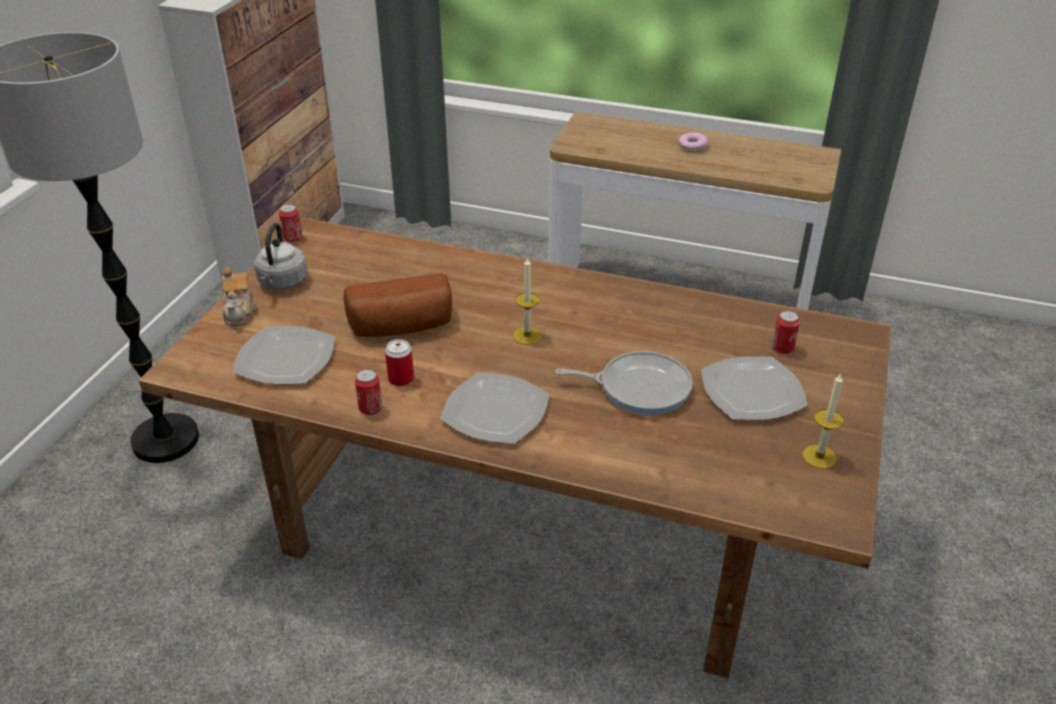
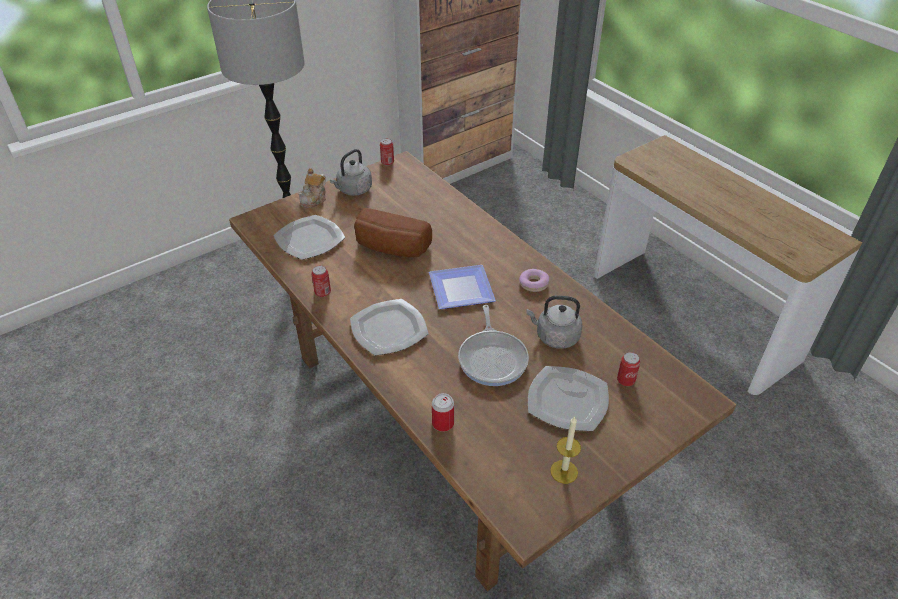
camera: 35 degrees right, 5 degrees up
(401, 379) = (357, 282): can -> can (443, 423)
(527, 336) = (459, 288): candle -> plate
(639, 387) = (493, 358): frying pan -> frying pan turned 45 degrees clockwise
(676, 339) = (555, 337): none -> grey kettle
(692, 147) = (728, 194): donut -> donut (533, 284)

